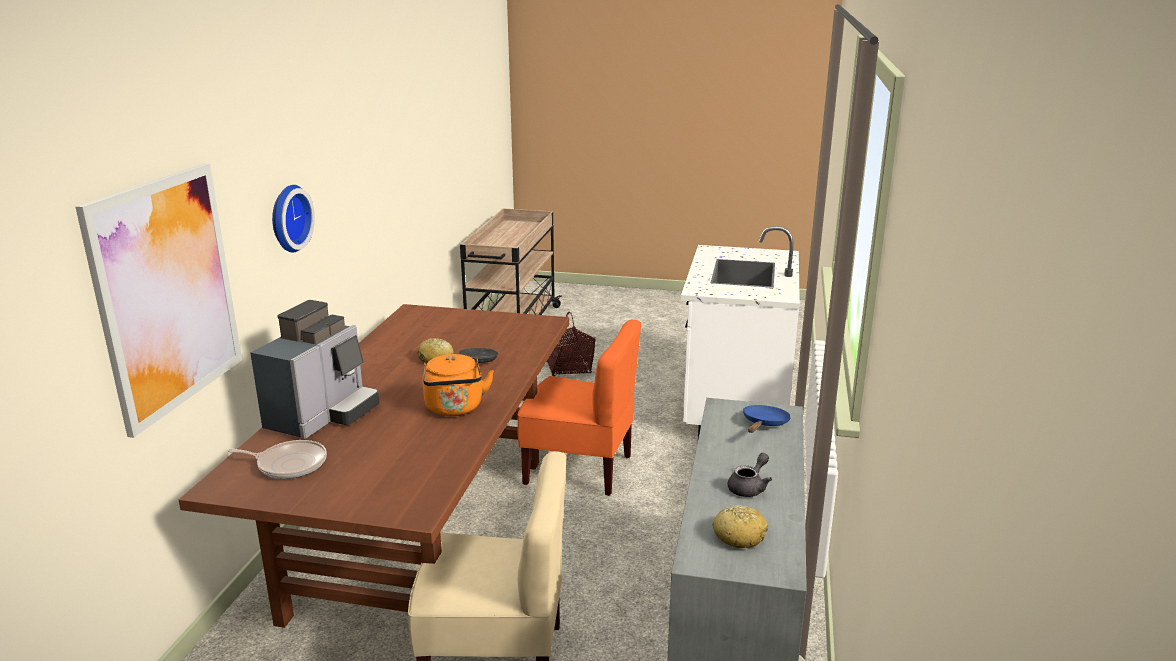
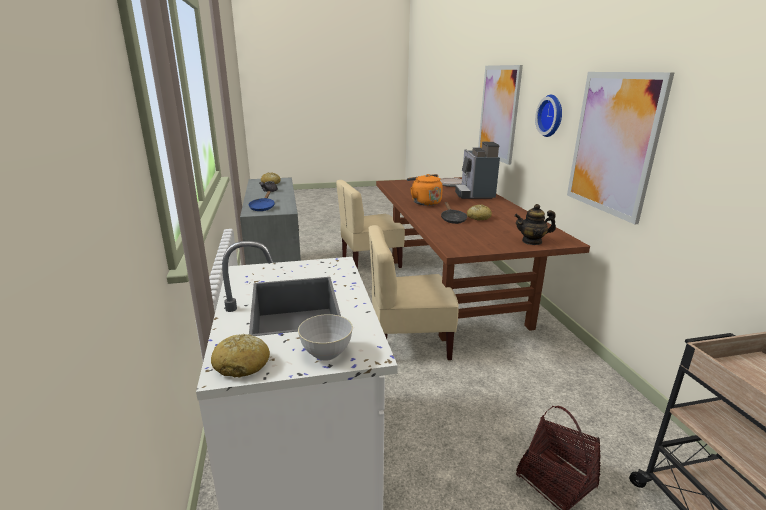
camera: 155 degrees right, 0 degrees up
(359, 202) = (613, 144): none -> picture
(449, 316) = (532, 241): none -> teapot
(579, 469) = (409, 343): orange chair -> beige chair
(732, 251) = (326, 353): none -> grey bowl
(777, 254) = (242, 364): none -> bread

